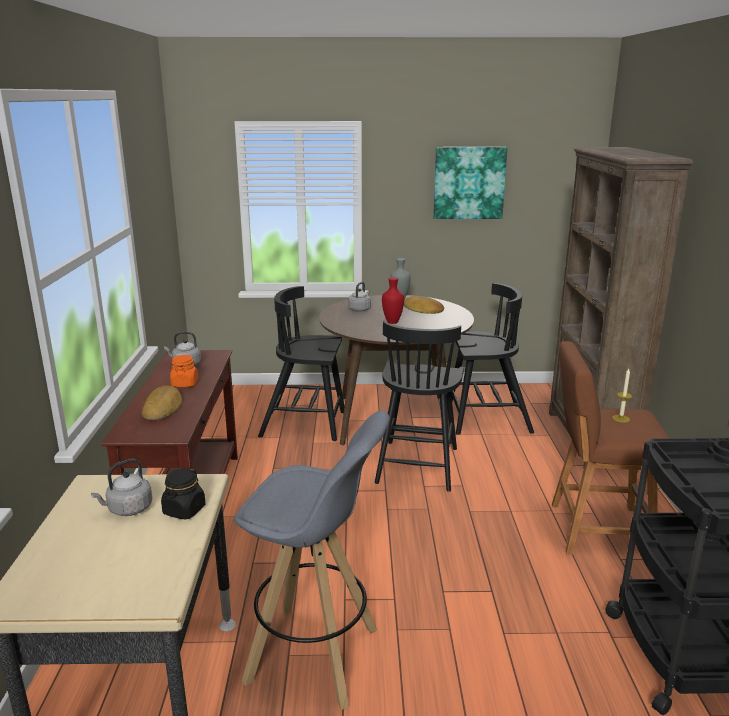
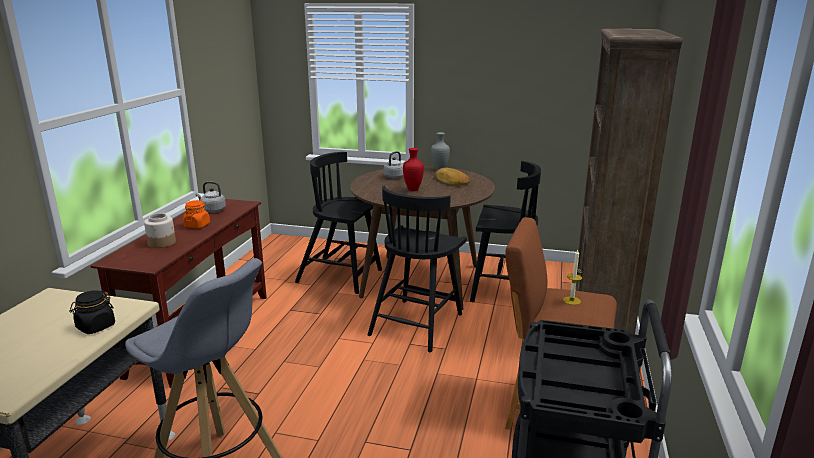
camera: 15 degrees right, 0 degrees up
(128, 509) = (56, 319): grey kettle -> none
(163, 408) = (162, 243): bread -> jar
(469, 183) = (513, 64): picture -> none

